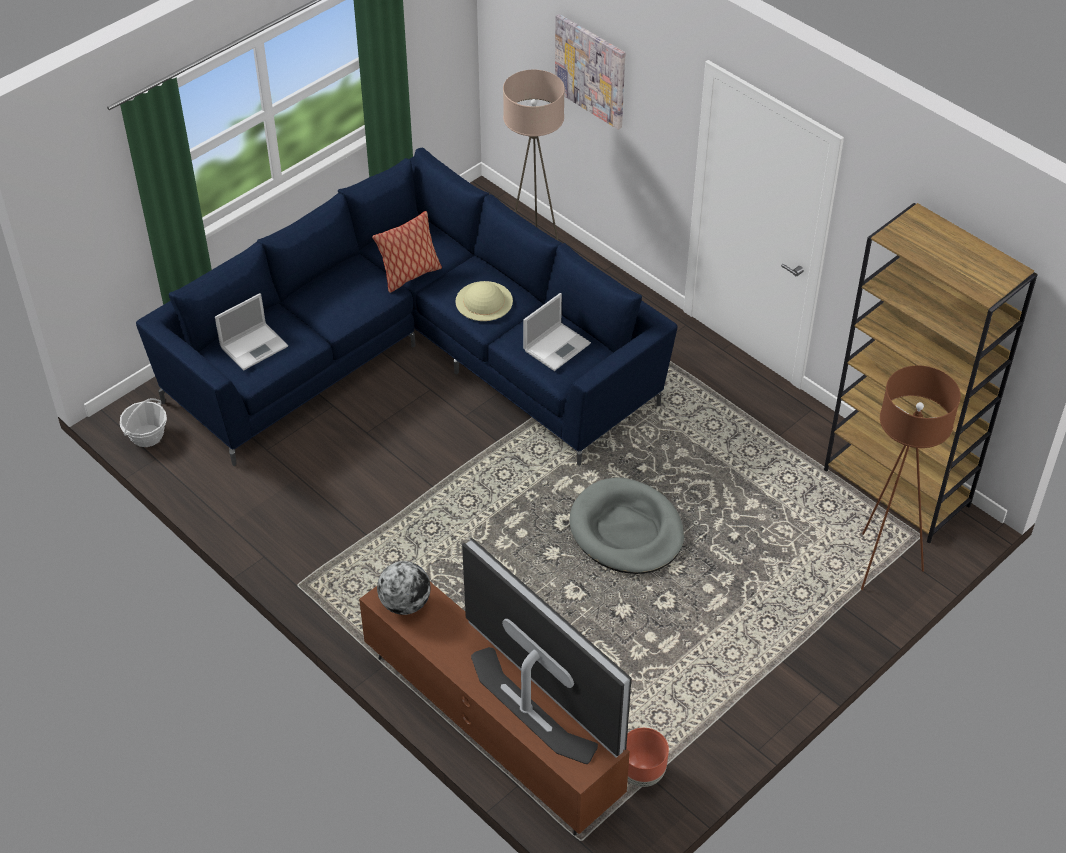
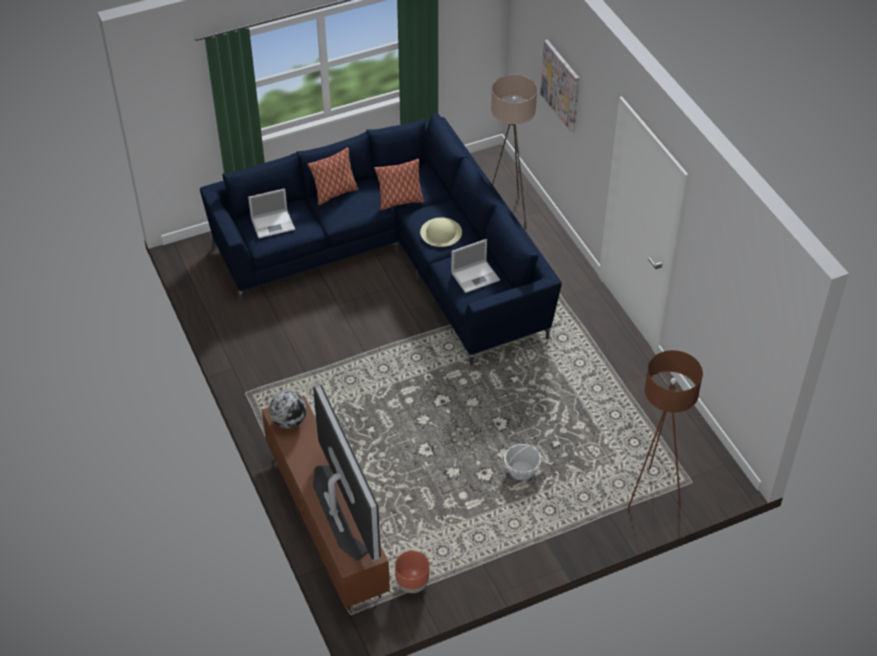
camera: 20 degrees right, 0 degrees up
(147, 436) = (194, 267): basket -> basket (521, 471)
(318, 286) = (334, 193): none -> pillow
(626, 530) = (482, 419): grey dog bed -> none
(897, 488) = (691, 444): brown bookcase -> none

